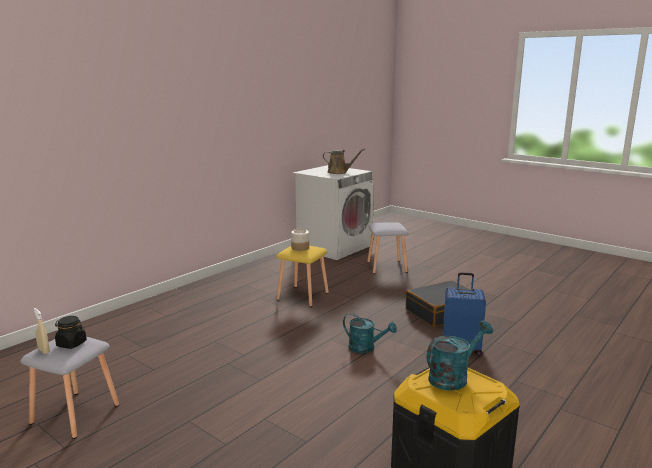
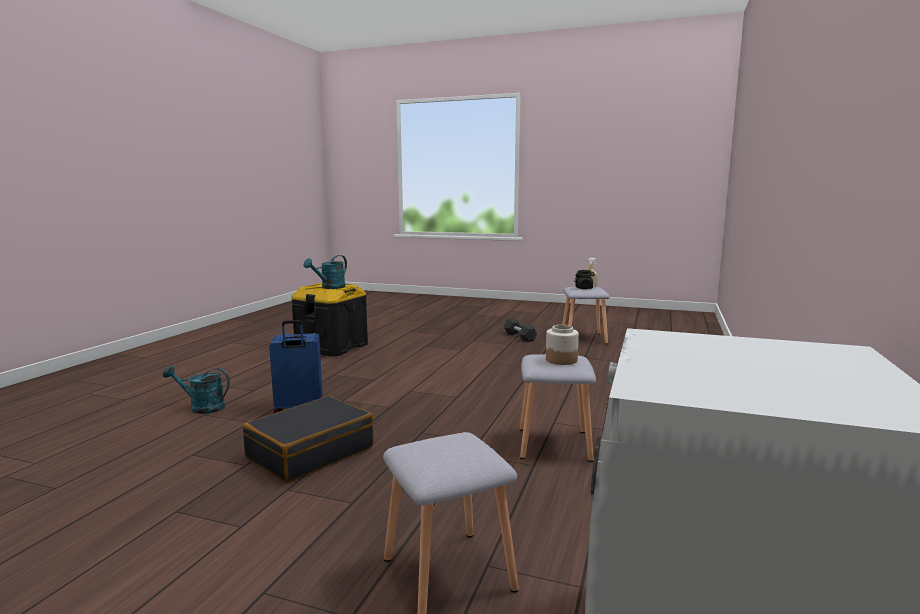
camera: 160 degrees right, 5 degrees down
(146, 441) = (519, 337): none -> black dumbbell
(303, 296) = (553, 443): yellow stool -> grey stool
(339, 172) = (716, 365): brown watering can -> none
(366, 348) = (411, 394): turquoise watering can -> turquoise watering can (202, 407)

